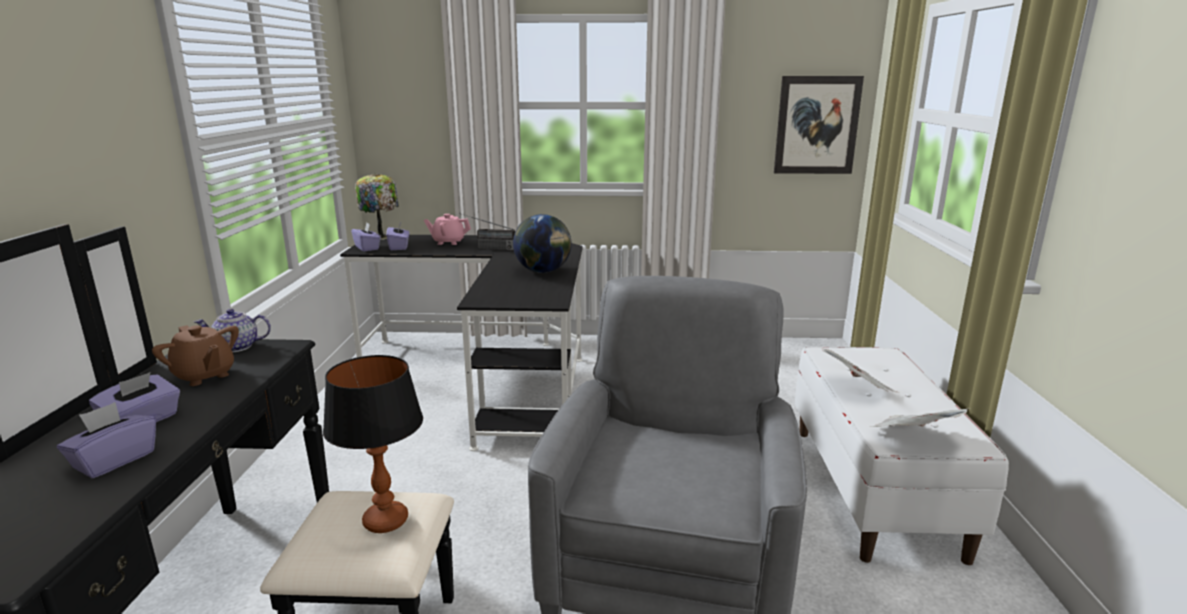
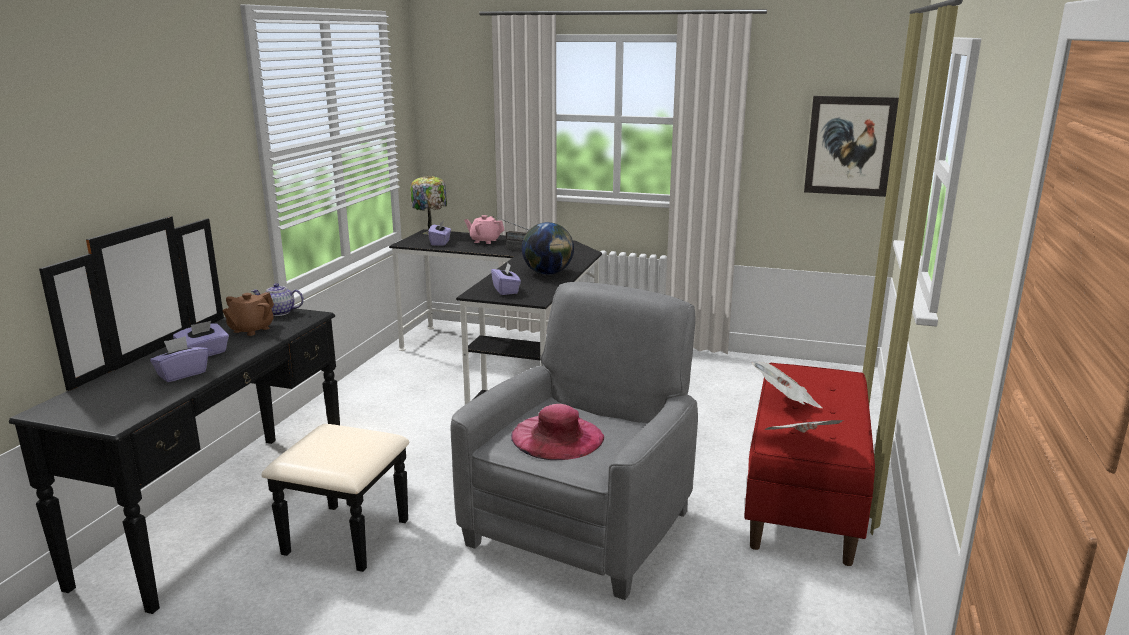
camera: 15 degrees right, 0 degrees up
(204, 376) = (251, 330): brown teapot -> brown teapot turned 60 degrees clockwise
(367, 248) = (413, 242): purple tissue box -> purple tissue box (506, 290)
(385, 521) = (351, 444): table lamp -> none
(657, 470) = (557, 436): none -> pink hat
(874, 489) = (804, 498): white bench -> red bench

